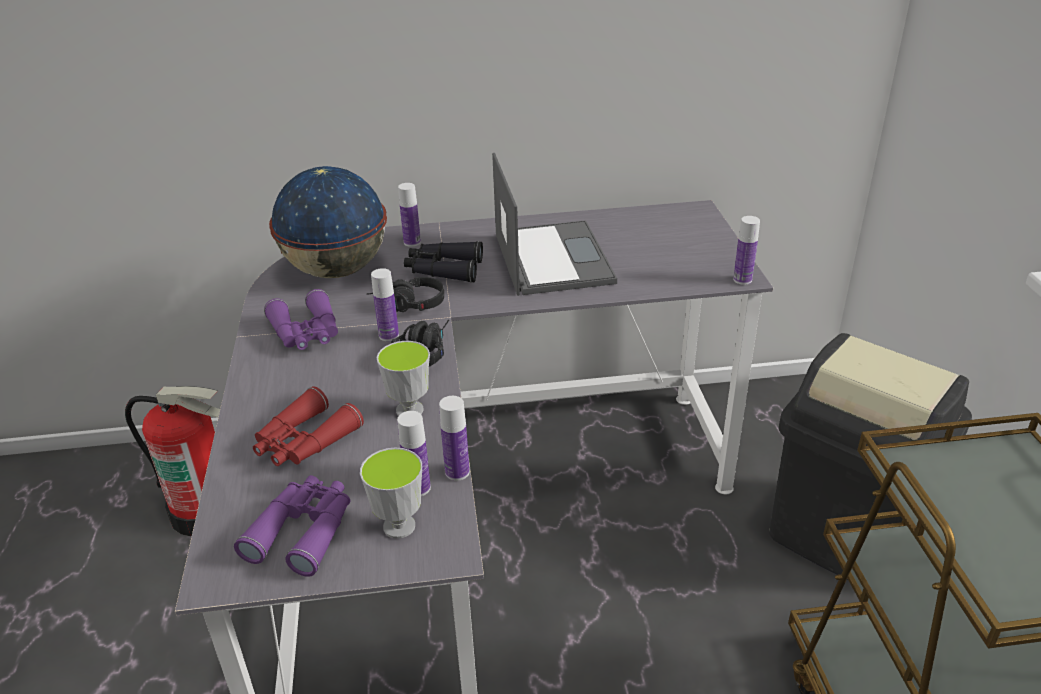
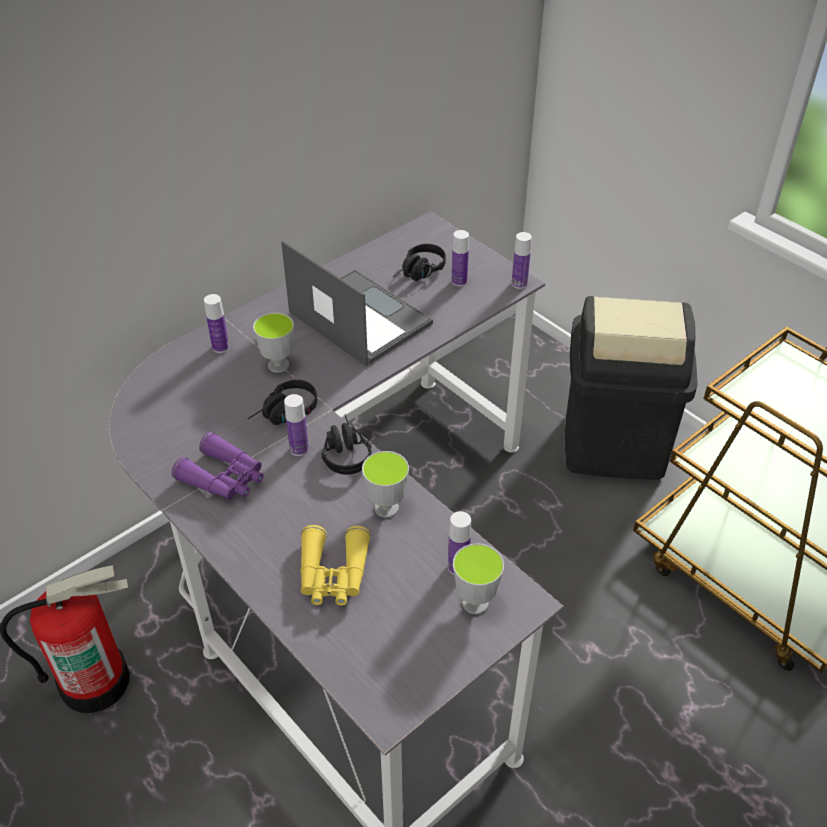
camera: 35 degrees left, 10 degrees up
(304, 442) = (333, 574): red binoculars -> yellow binoculars
(304, 531) = (412, 643): purple binoculars -> none
(337, 271) = (183, 404): globe -> none
(443, 269) = (278, 365): black binoculars -> cup
(457, 472) = (472, 540): bottle -> bottle (459, 281)
(647, 242) = (419, 273): none -> black headphones

